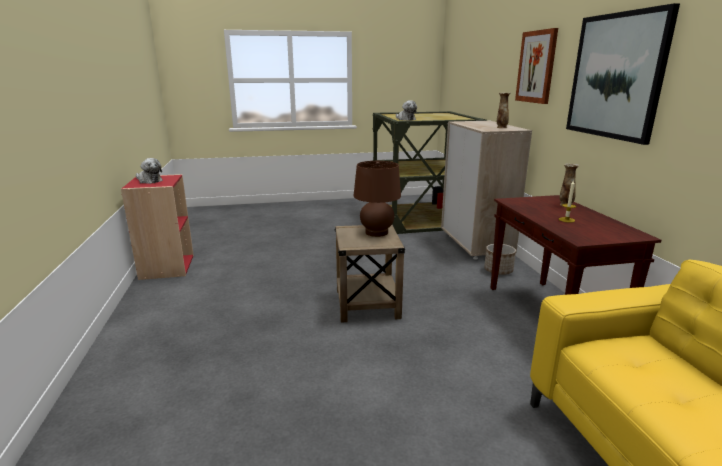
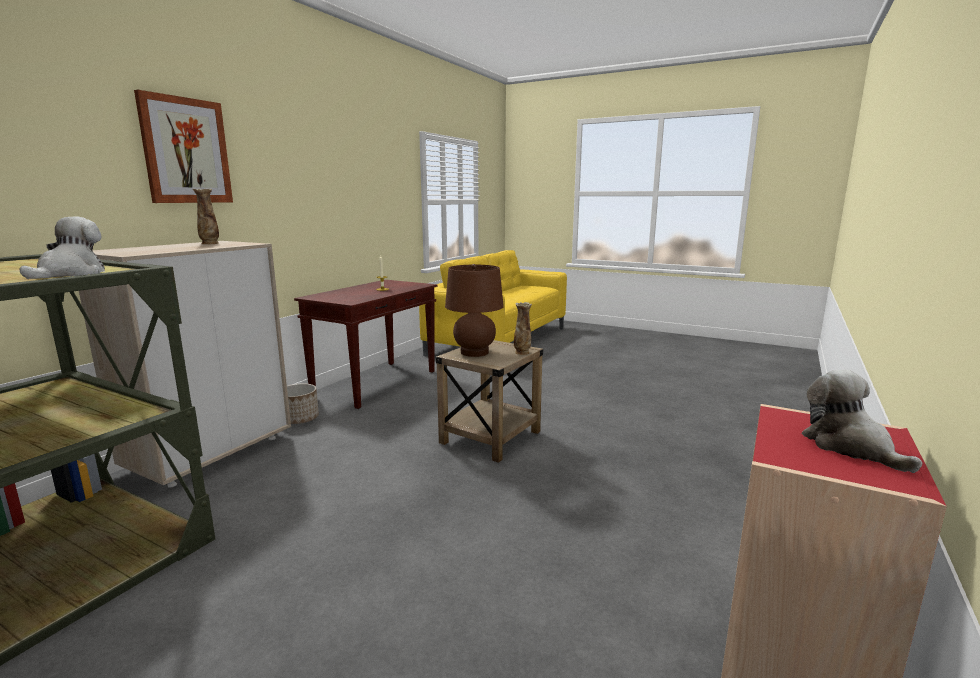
camera: 140 degrees left, 5 degrees down
(565, 205) = (335, 293): vase -> vase (522, 353)
(616, 76) = (314, 169): picture -> none

